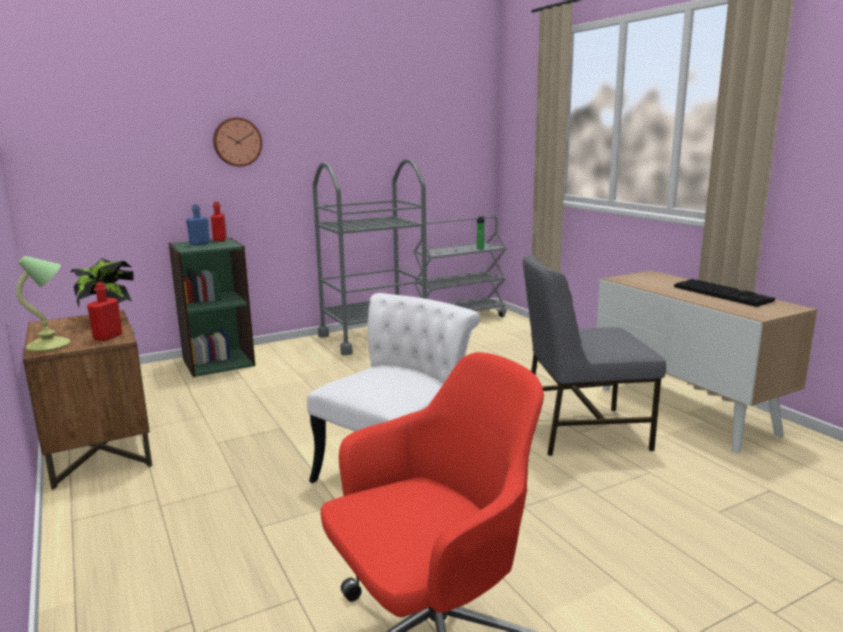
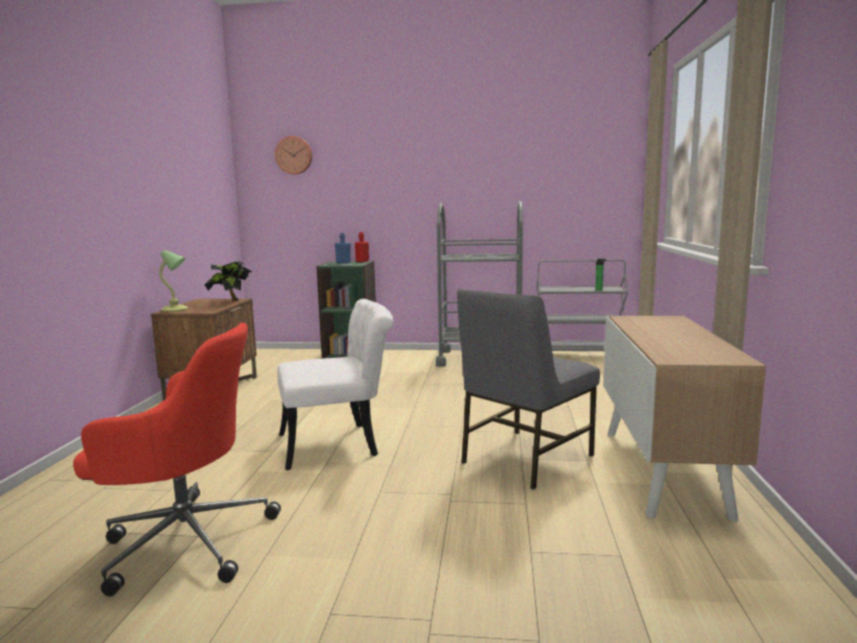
camera: 35 degrees right, 5 degrees down
(108, 337) = (208, 309): red bottle -> none
(237, 142) = (385, 187): wall clock -> wall clock (294, 155)
(582, 431) = (524, 459): grey chair -> grey chair turned 75 degrees counterclockwise
(723, 294) = (693, 340): keyboard -> none

